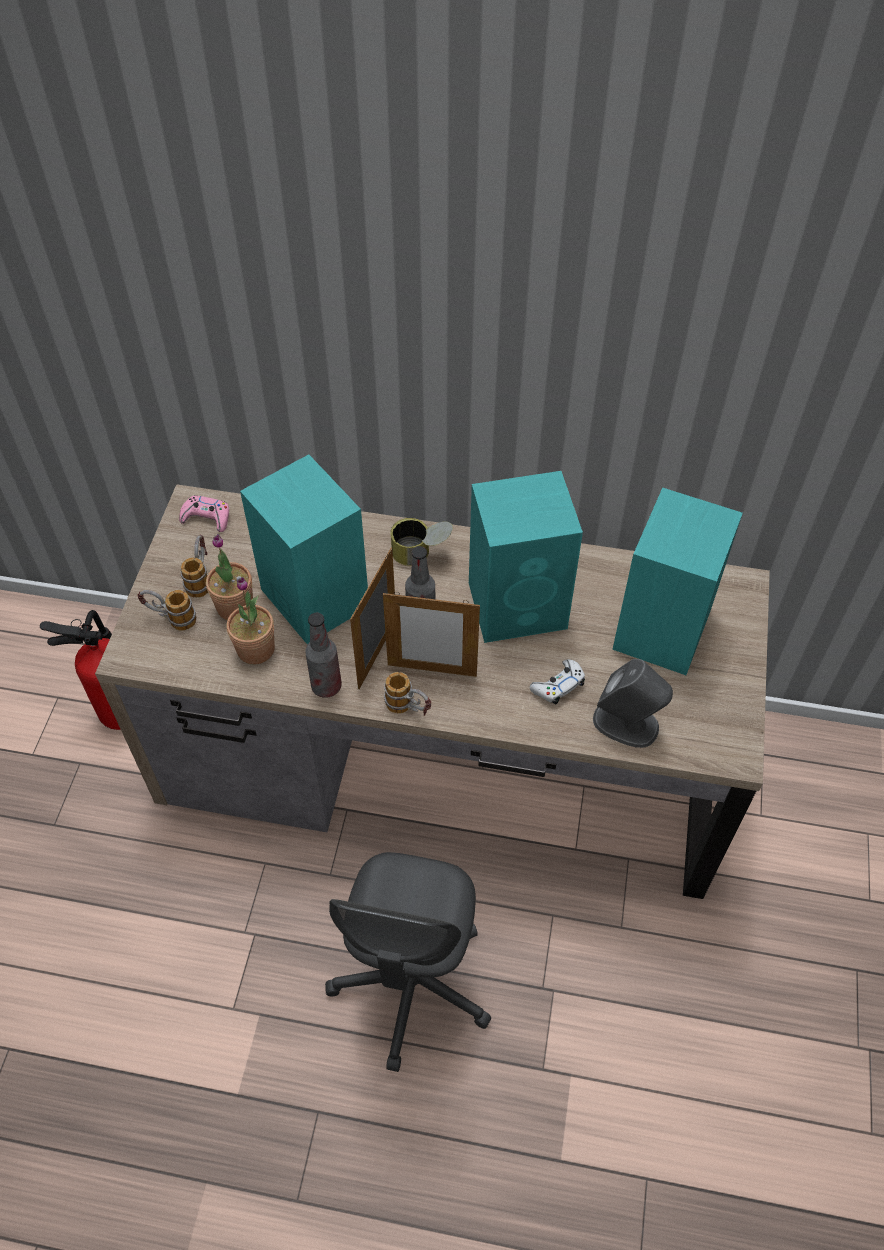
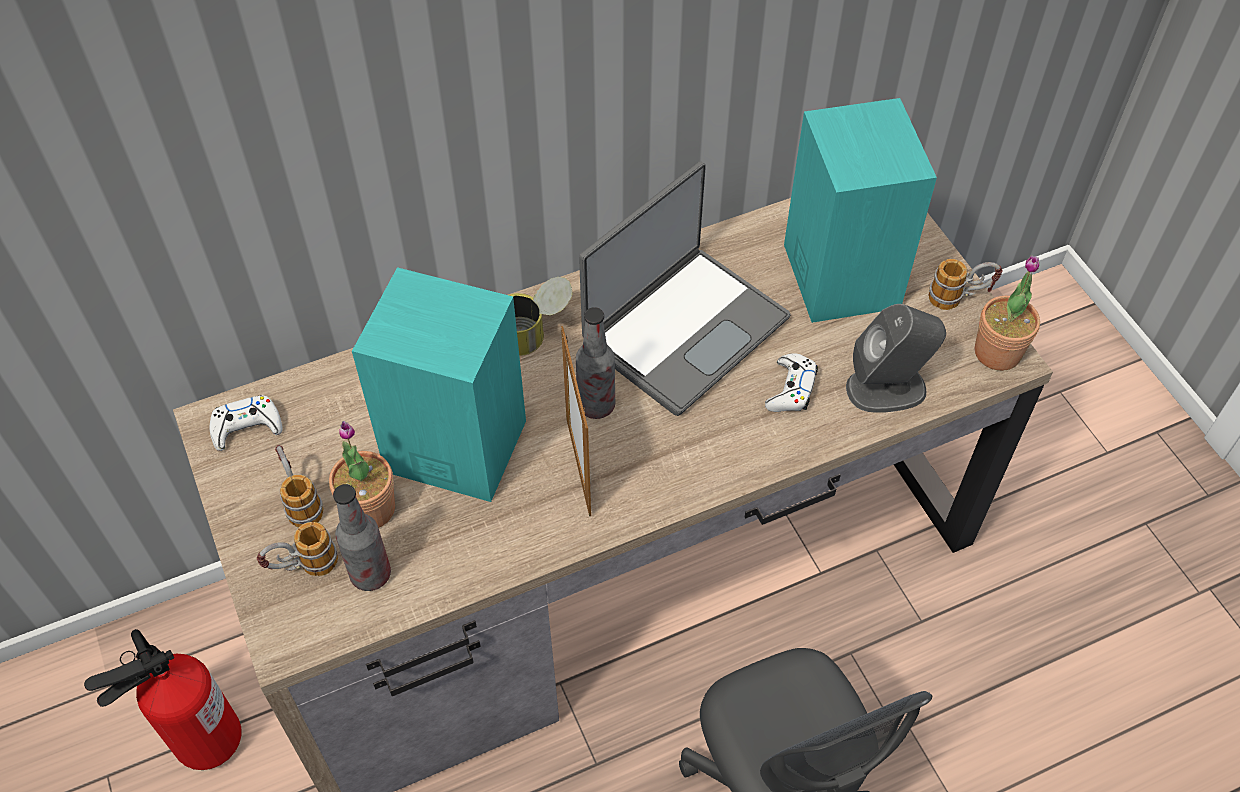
camera: 35 degrees left, 0 degrees up
(207, 518) = (246, 427): pink game controller -> white game controller
(256, 649) = (436, 542): potted plant -> potted plant (997, 352)
(326, 686) = (552, 534): bottle -> bottle (370, 574)
(409, 709) = (662, 504): mug -> mug (959, 298)
(432, 670) = (651, 449): picture frame -> none
(520, 605) = (683, 329): turquoise speaker -> laptop

